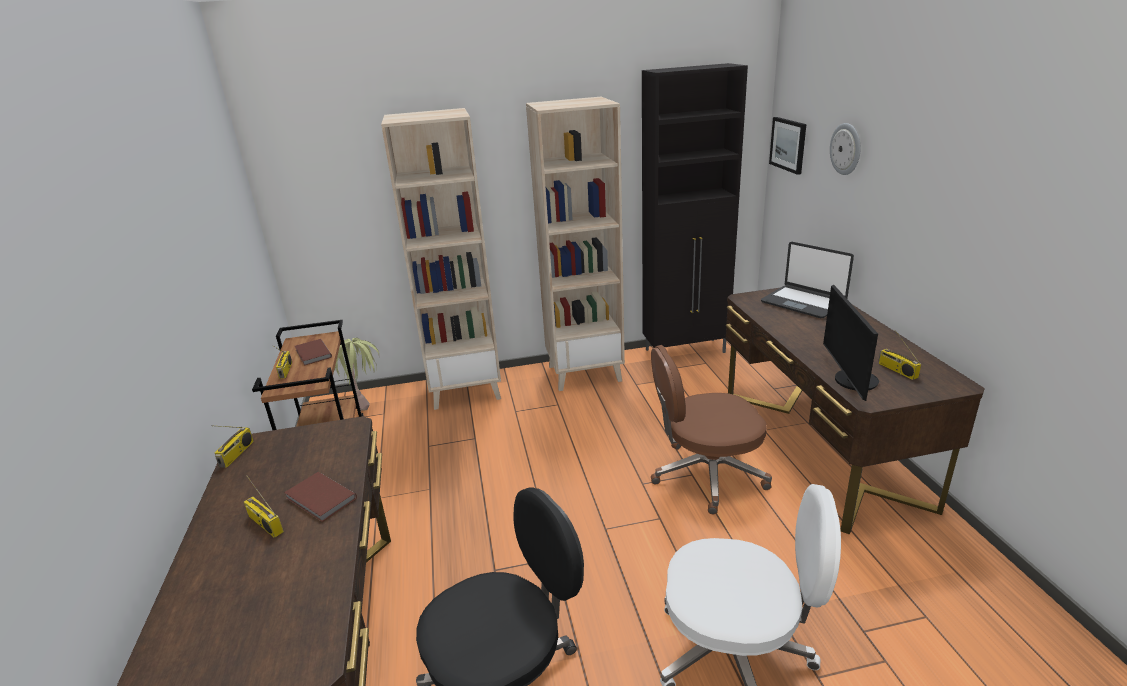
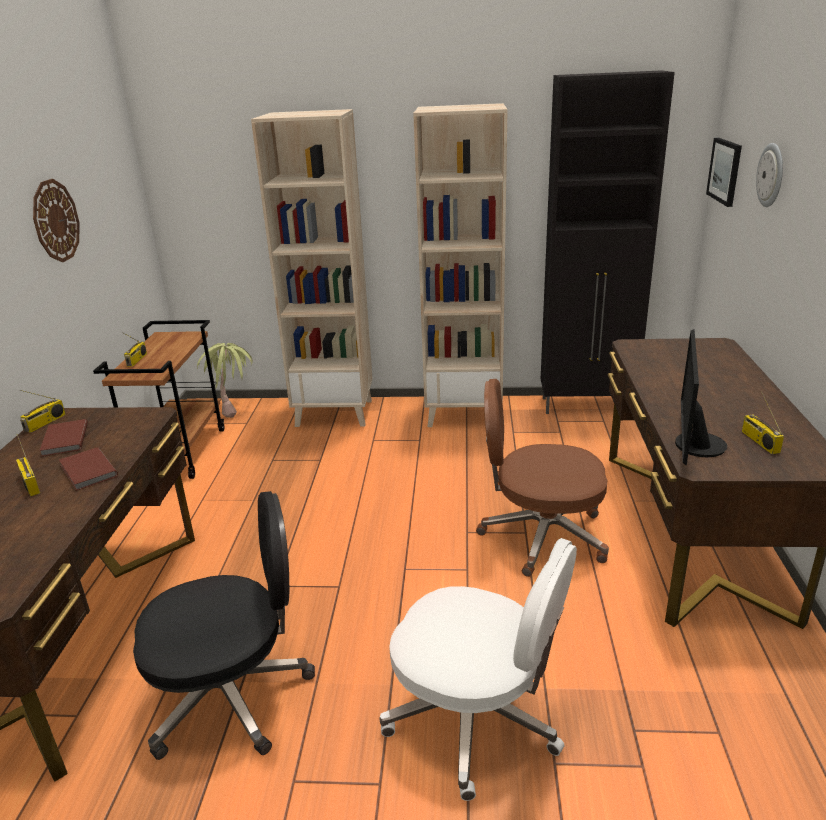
camera: 15 degrees right, 0 degrees up
(203, 242) = (55, 221): none -> wall clock
(312, 354) = (168, 348): brown book -> brown book (63, 440)
(803, 302) = (698, 357): laptop -> none

